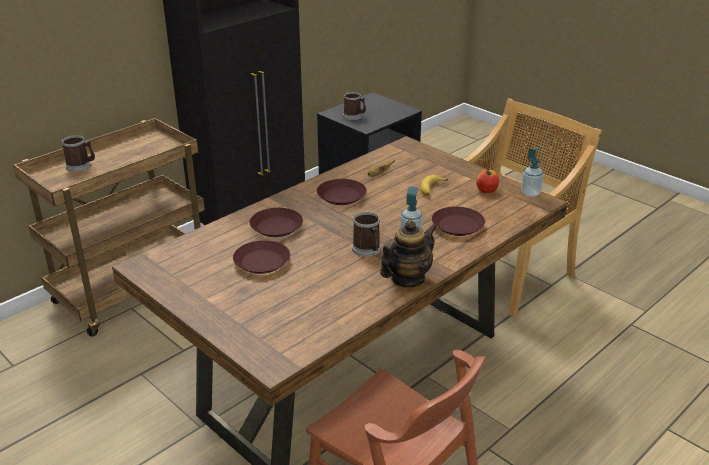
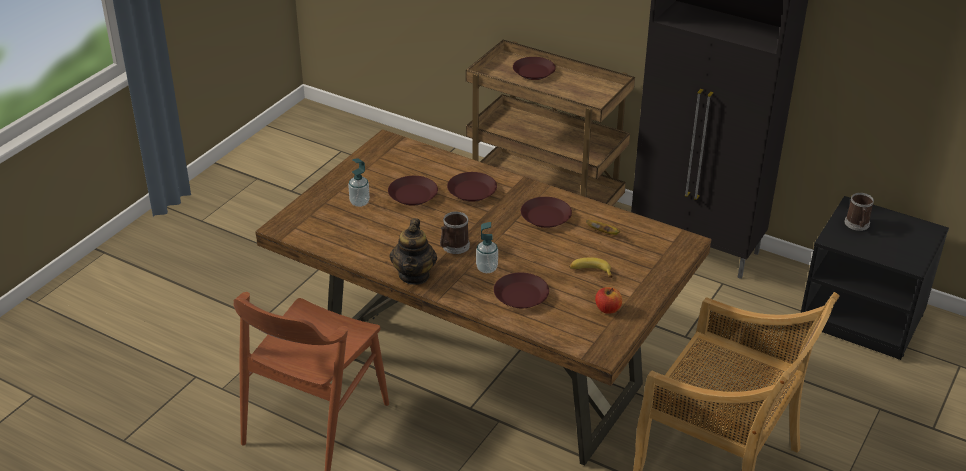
camera: 75 degrees right, 5 degrees up
(81, 166) = (534, 72): mug -> brown plate
(407, 279) = (414, 275): teapot -> teapot turned 60 degrees clockwise
(530, 193) = (617, 341): soap dispenser -> soap dispenser (359, 202)

